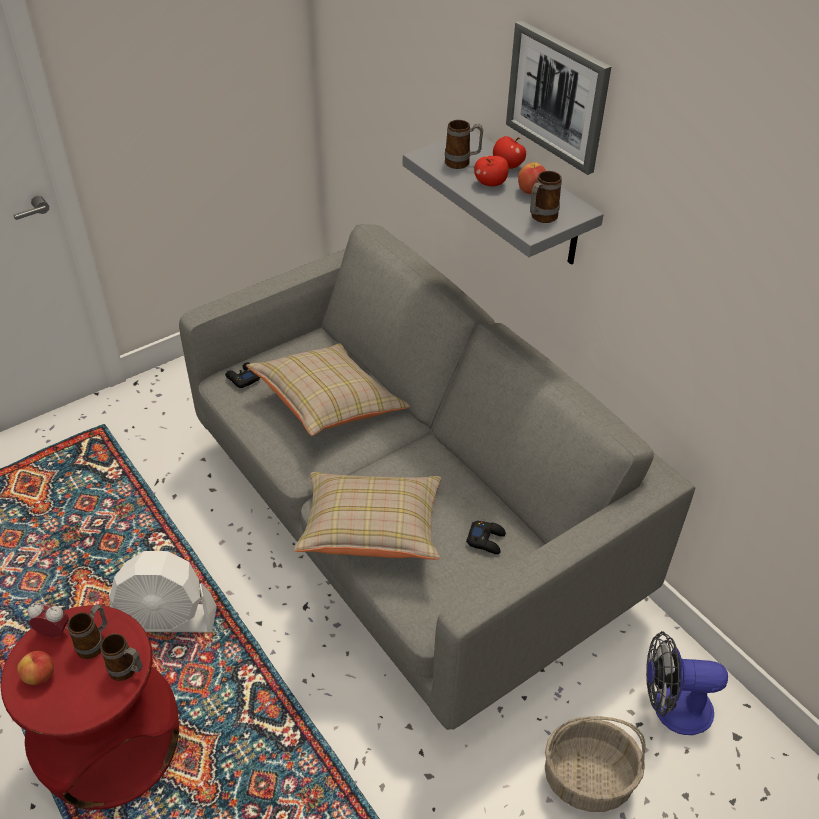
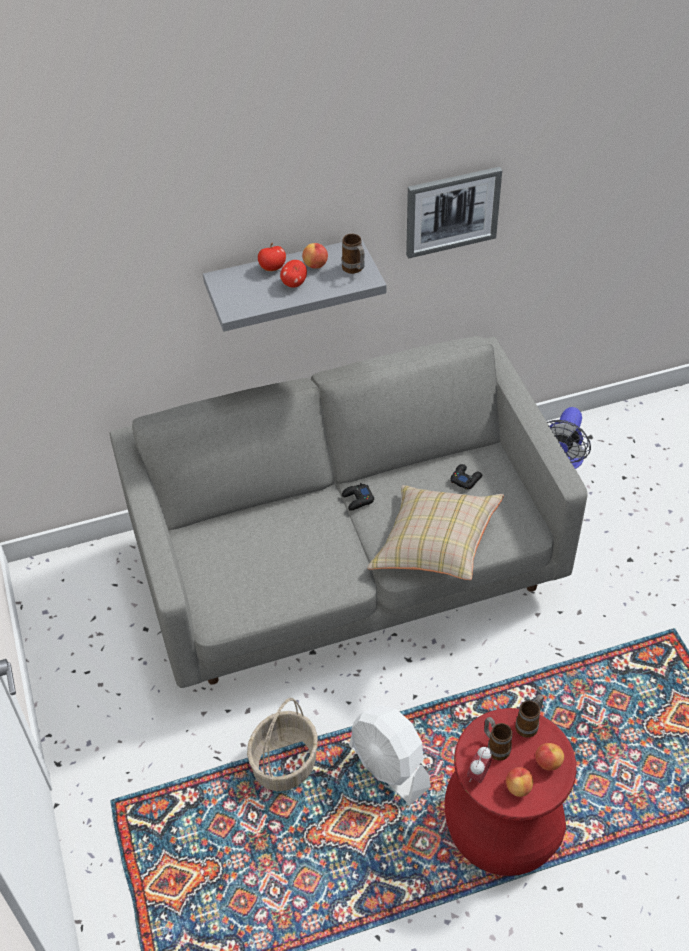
camera: 70 degrees left, 5 degrees up
(75, 700) = (548, 762): none -> apple
(167, 619) = (389, 767): white fan -> white fan turned 120 degrees clockwise
(243, 378) = (216, 603): black game controller -> black game controller (357, 499)
(328, 405) = (280, 545): beige pillow -> none
(462, 163) = (255, 291): mug -> none
(557, 96) = (294, 193): picture -> picture (452, 211)
(587, 779) = (601, 524): basket -> basket (284, 764)

